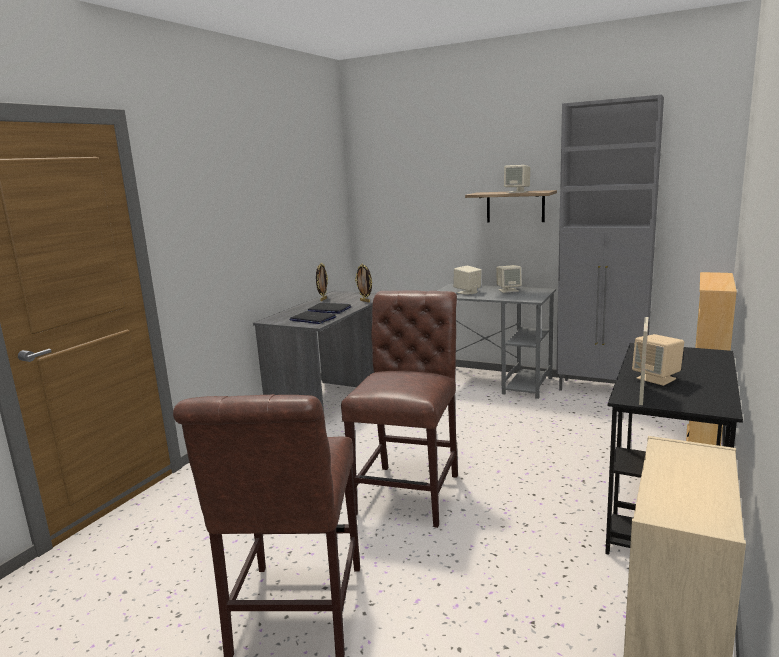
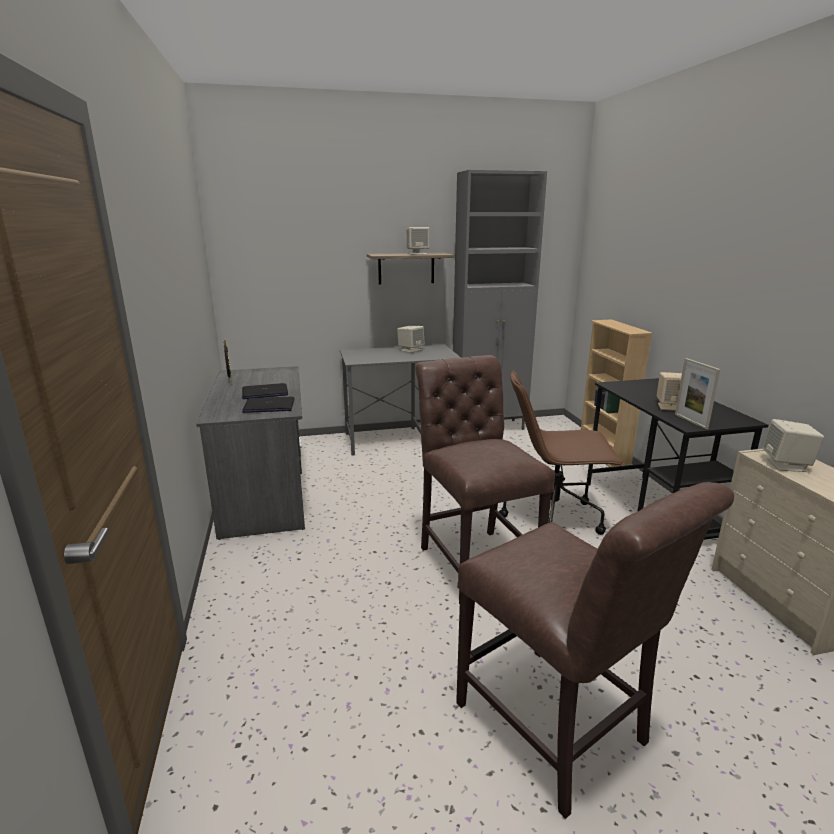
camera: 40 degrees left, 5 degrees up
(365, 301) = (287, 378): picture frame -> none
(467, 292) = (378, 356): beige speaker -> beige speaker (786, 465)
(537, 483) = (554, 517): none -> brown office chair

